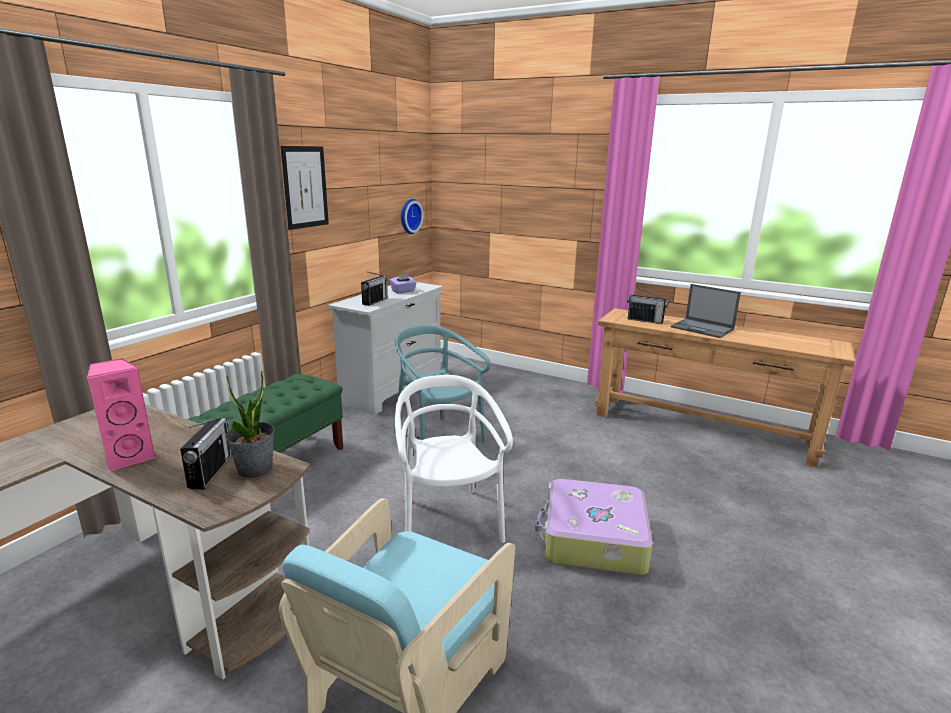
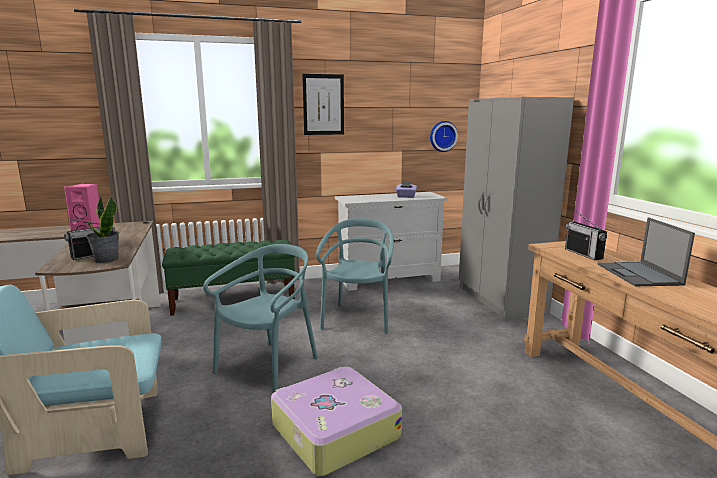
camera: 45 degrees right, 5 degrees down
(375, 301) = (367, 199): radio -> none
(448, 522) = (268, 367): white chair -> turquoise chair
(515, 379) = (500, 300): none -> grey wardrobe

